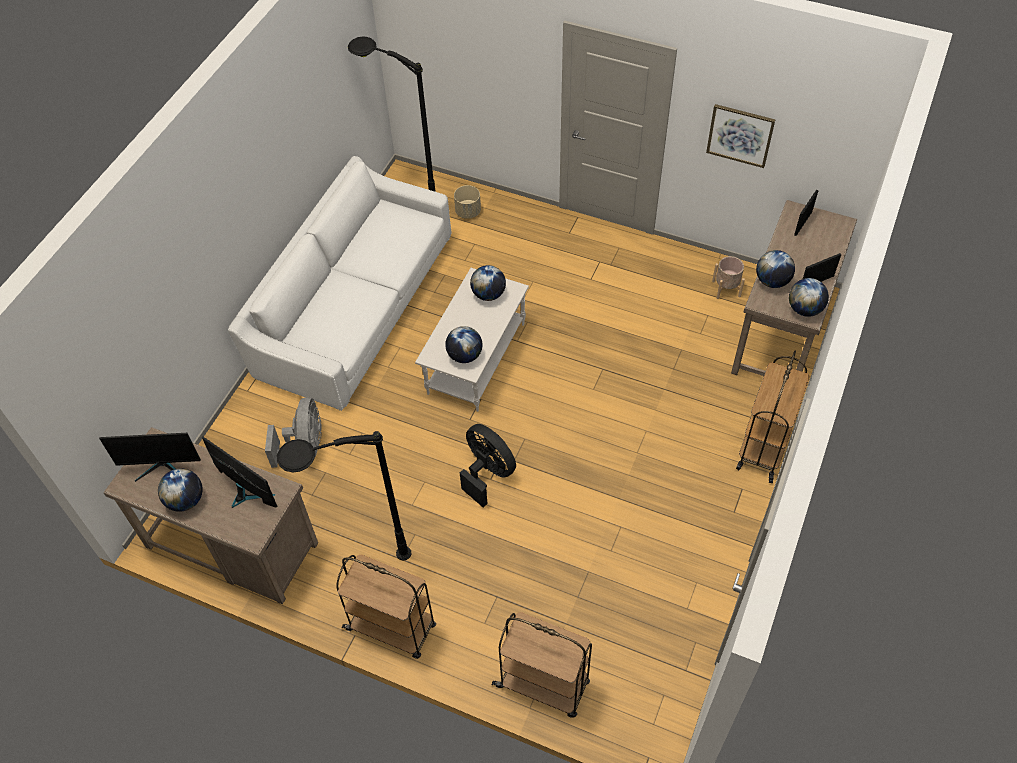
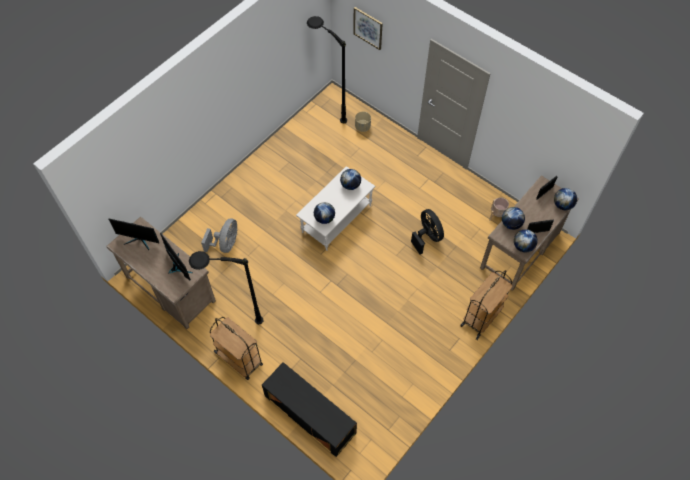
camera: 15 degrees right, 5 degrees up
(186, 500) = (146, 262): globe -> globe (562, 205)
(355, 304) = (279, 168): white sofa -> none
(487, 473) = (319, 288): black fan -> black fan (427, 237)
(543, 685) = (308, 414): brown cart -> black bench
(740, 135) = (519, 131): picture -> picture (368, 28)

